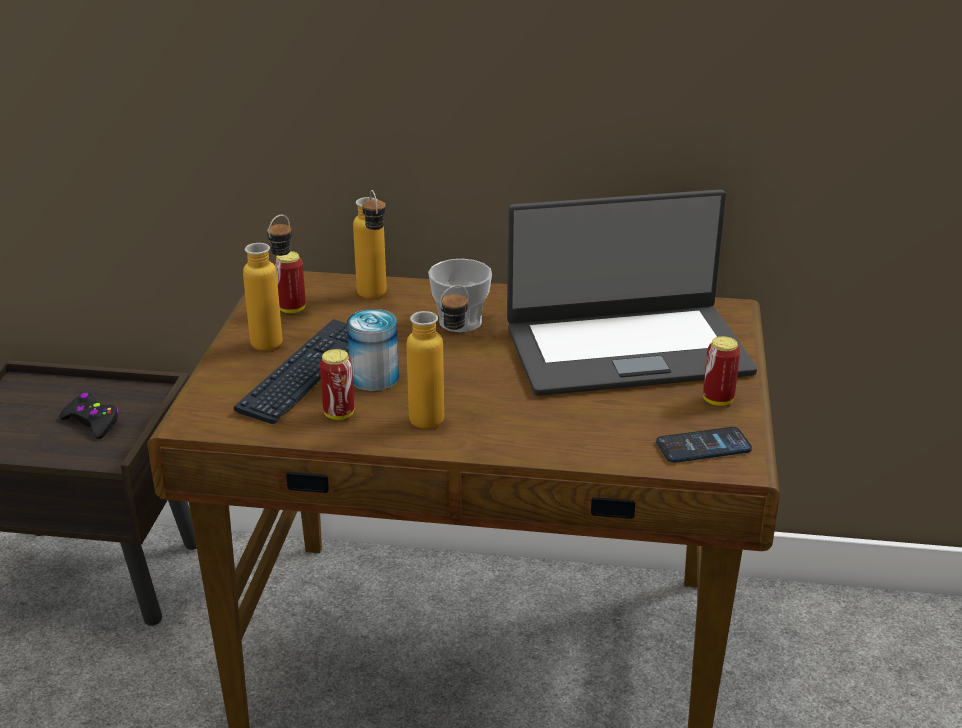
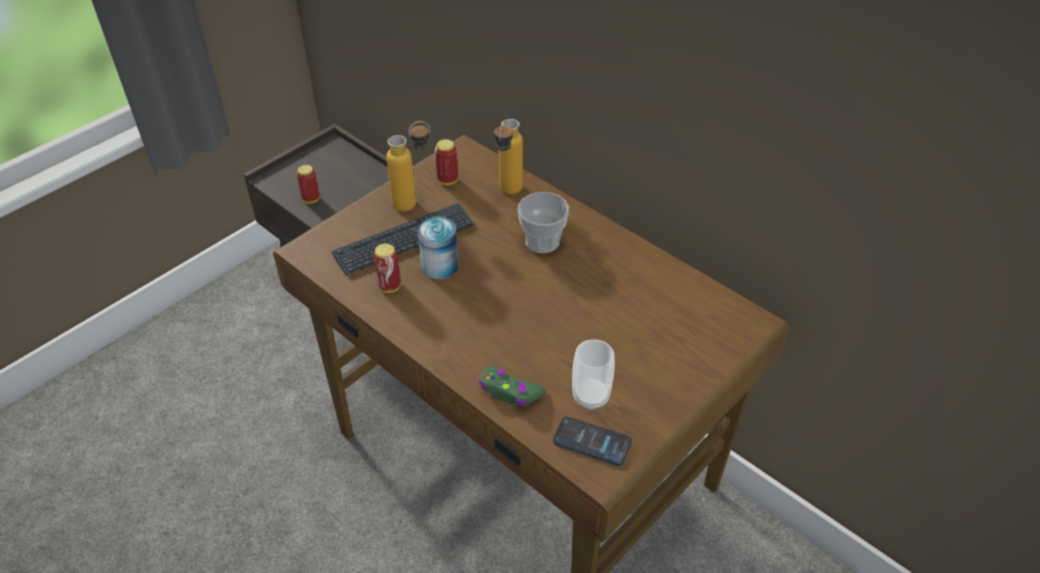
camera: 35 degrees right, 15 degrees up
(92, 422) = (346, 194): black game controller -> none
(440, 416) = (446, 320): bottle -> none
(578, 443) = (510, 391): none -> green game controller
(626, 349) = (632, 323): laptop -> none
(659, 415) = (590, 396): none -> cup
(718, 400) = (648, 405): can -> can (311, 199)

